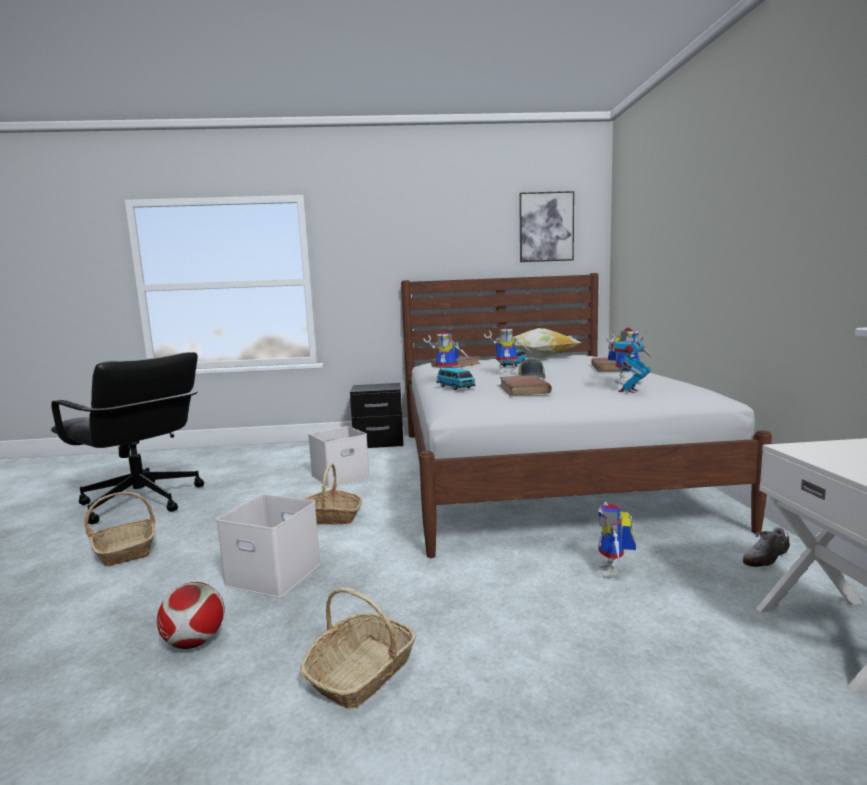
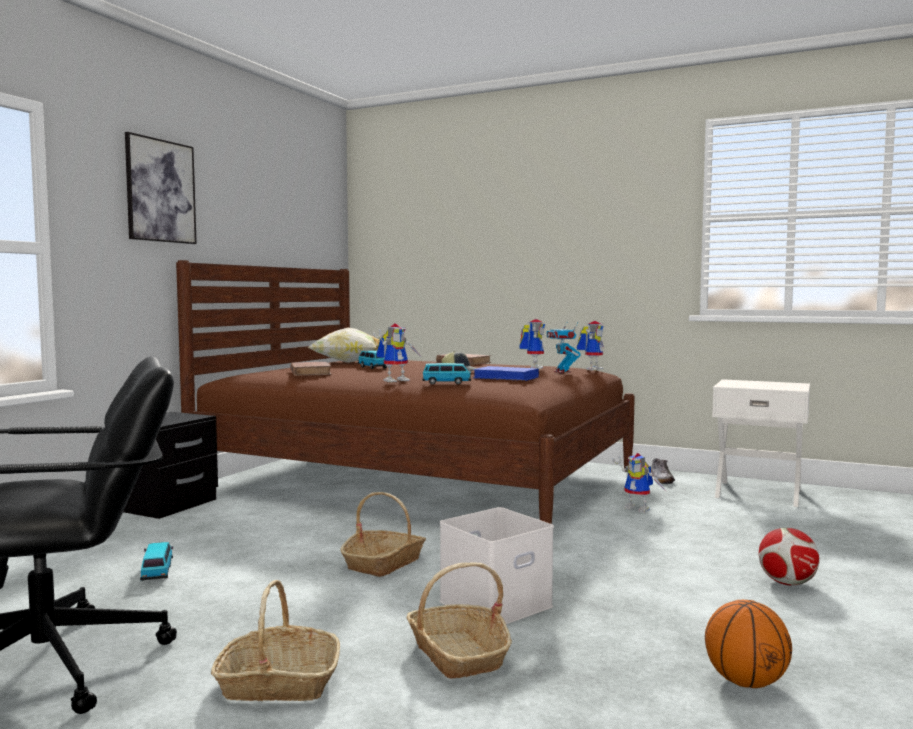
camera: 60 degrees left, 5 degrees down
(135, 739) = (746, 682): none -> basketball
(194, 642) = (604, 651): football -> football (787, 583)
(270, 477) = (157, 572): none -> toy car
(340, 476) = (254, 540): white storage box -> none
(361, 672) = (708, 595): basket -> basket (458, 654)
(508, 373) = (417, 371): toy robot -> toy robot (592, 369)
(524, 389) = (506, 378): brown book -> blue book
(536, 471) = (420, 480): white bed -> brown bed
(546, 227) = (304, 211): picture -> picture (160, 191)

